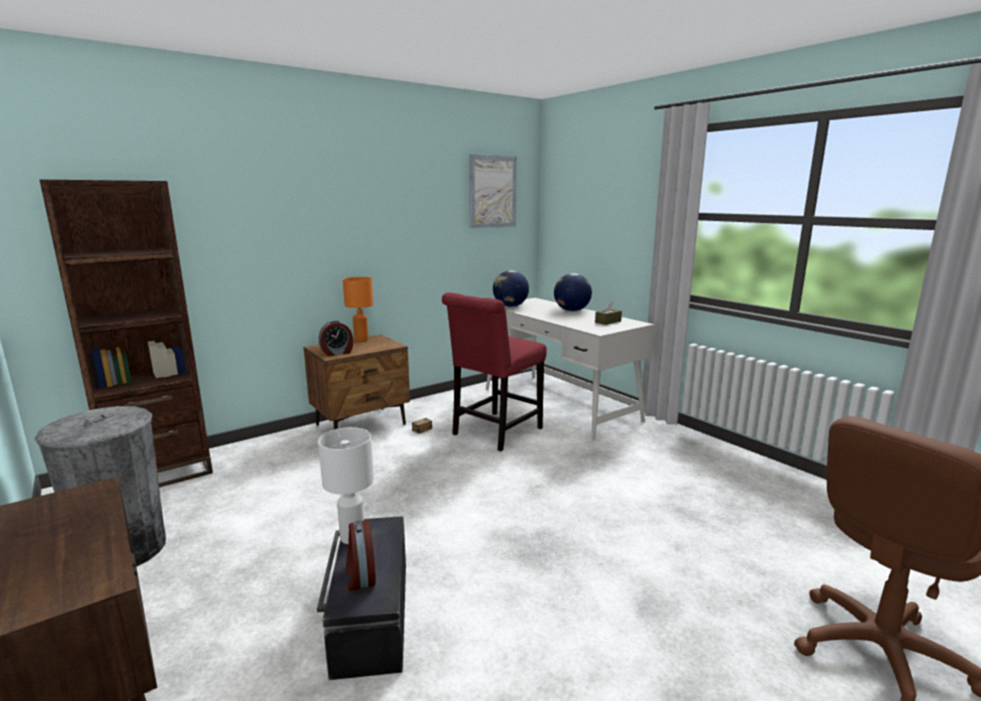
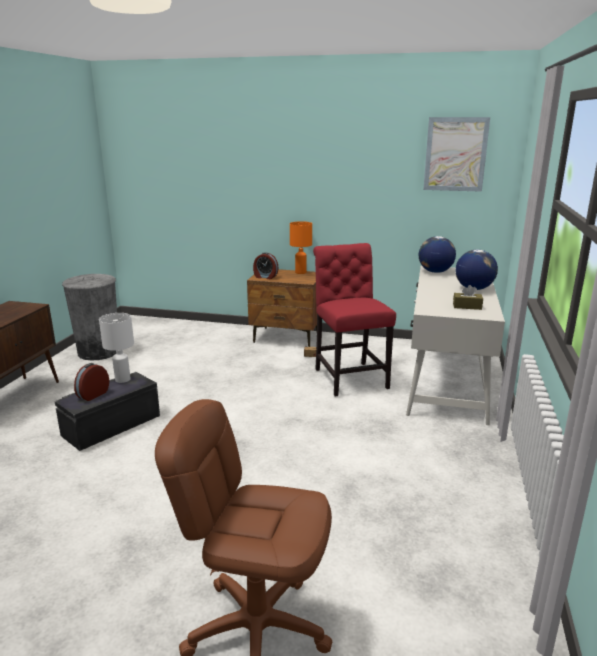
camera: 50 degrees right, 5 degrees up
(159, 474) = (162, 325): brown bookcase -> none
(494, 433) = (349, 377): red chair -> red chair turned 75 degrees clockwise

